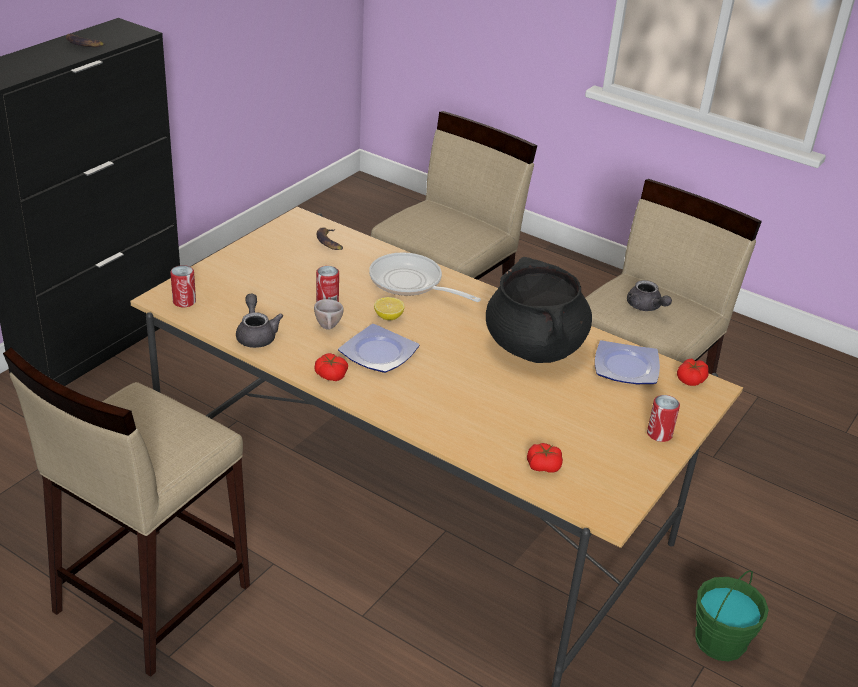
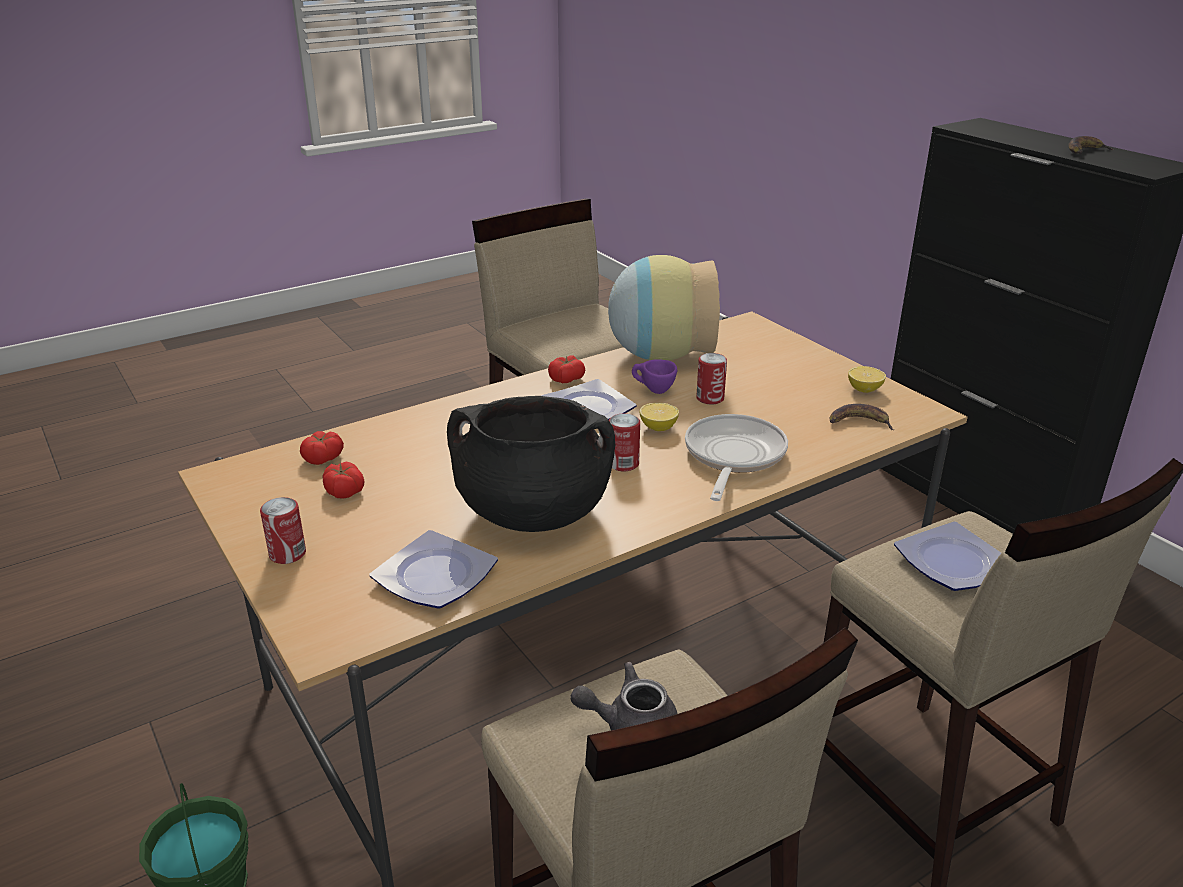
camera: 115 degrees right, 5 degrees down
(184, 301) = (739, 331): can -> can (623, 464)
(256, 335) = (660, 355): grey teapot -> vase
(276, 241) = (864, 389): none -> lemon
(329, 328) = (653, 391): beige cup -> purple cup
(410, 283) = (732, 457): frying pan -> frying pan turned 45 degrees counterclockwise
(441, 229) = (952, 561): none -> plate
(691, 379) = (359, 630): tomato -> tomato (344, 490)

